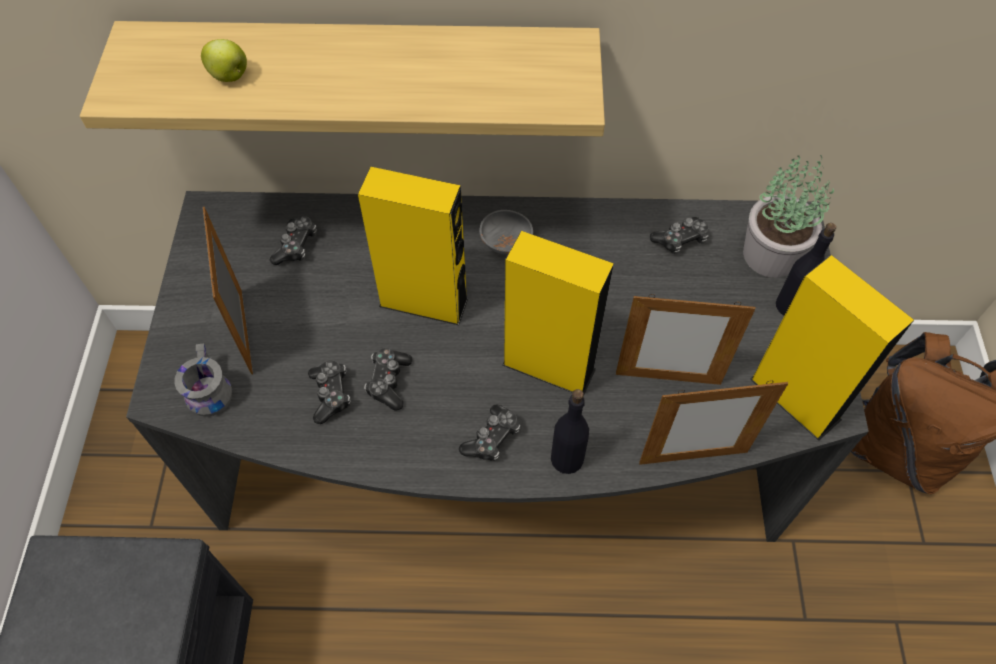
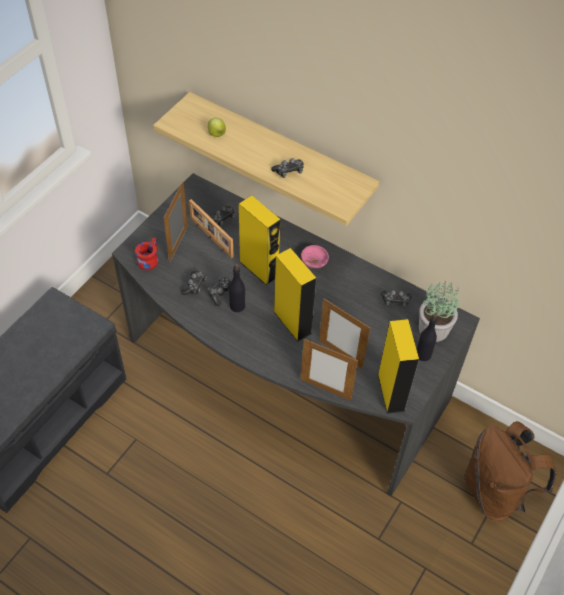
camera: 30 degrees right, 5 degrees down
(206, 391) = (147, 259): grey mug -> red mug
(298, 290) = (210, 238): none -> picture frame
(492, 438) = (247, 337): game controller -> game controller (289, 171)
(506, 241) = (314, 262): grey bowl -> pink bowl
(567, 458) = (272, 361): black bottle -> black bottle (237, 306)

